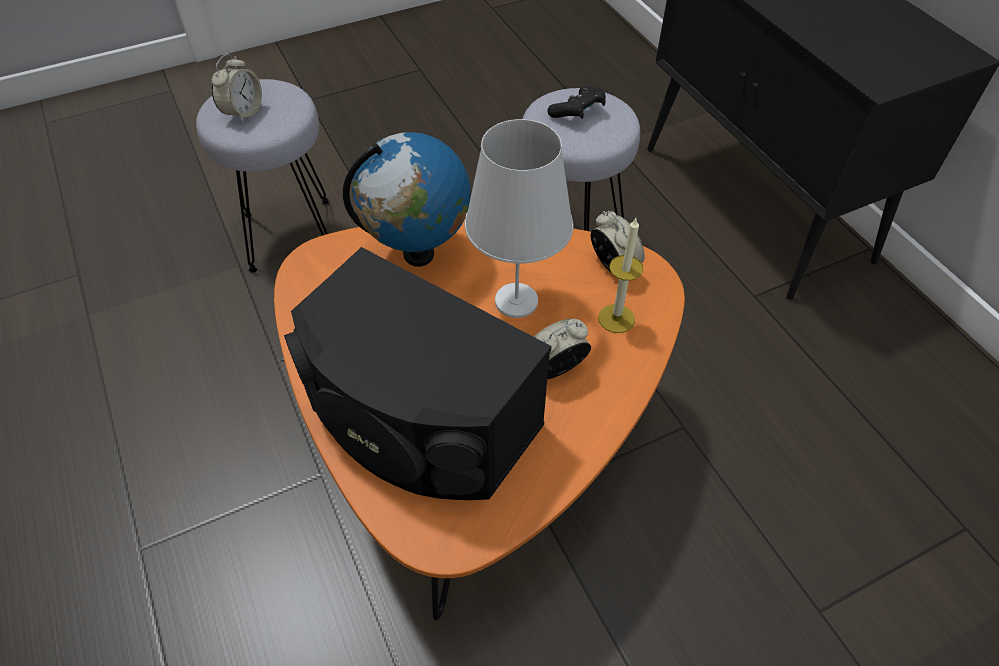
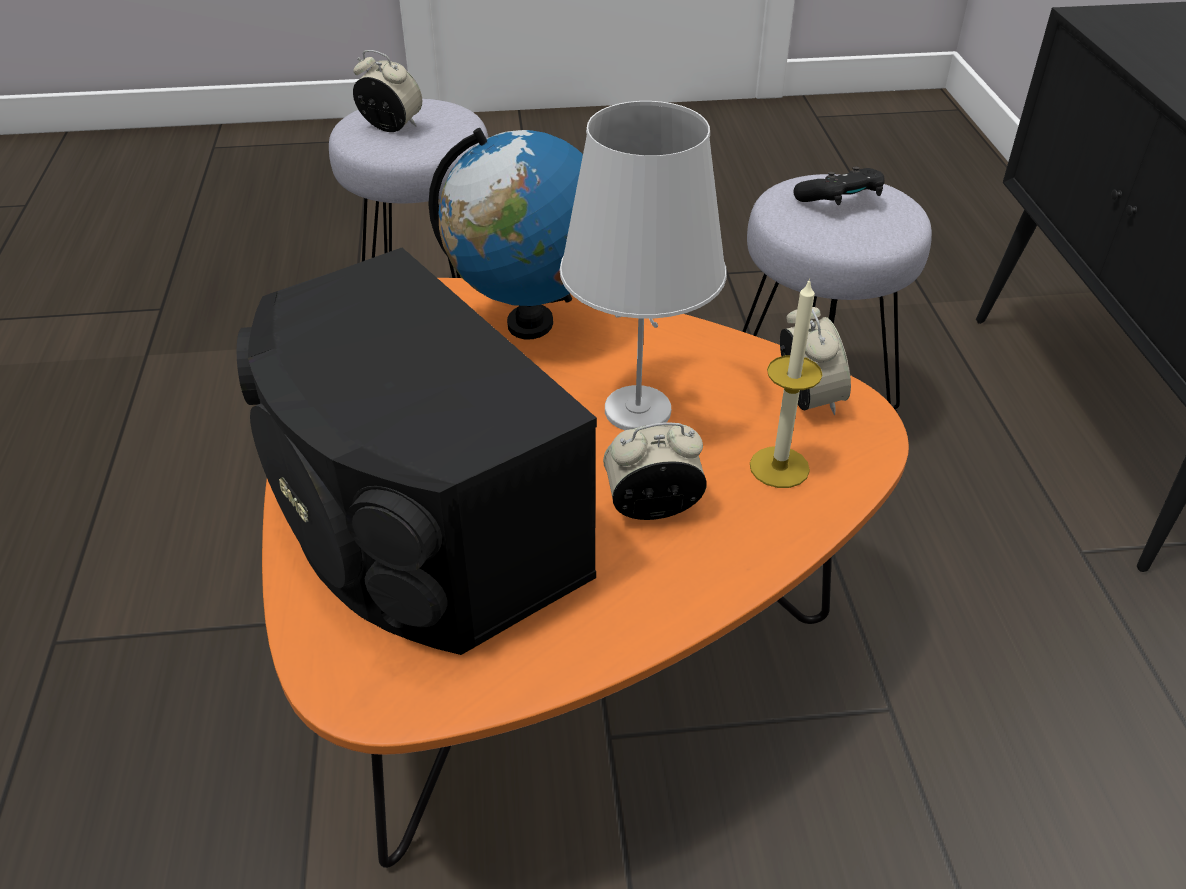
camera: 20 degrees right, 10 degrees down
(243, 112) = (391, 127): alarm clock -> alarm clock turned 105 degrees counterclockwise

